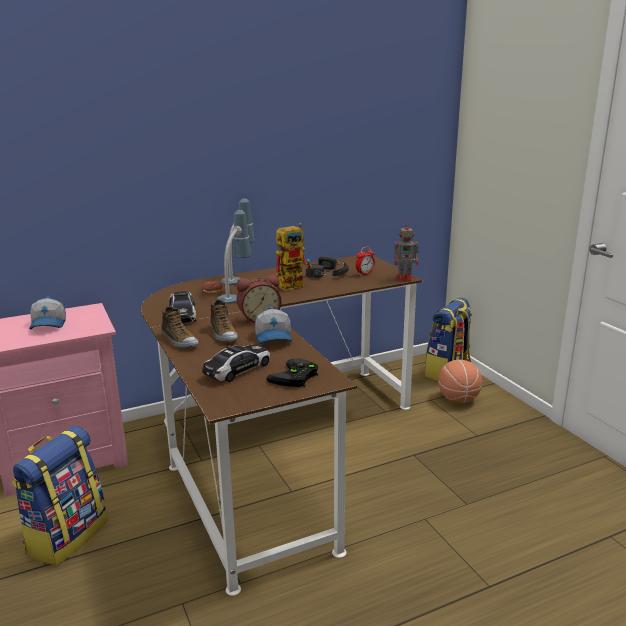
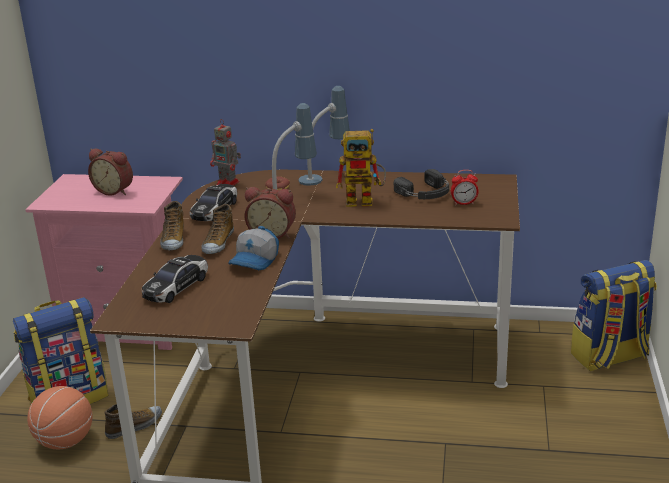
camera: 35 degrees right, 5 degrees up
(49, 324) = (115, 191): cap -> alarm clock
(160, 534) = (134, 426): none -> shoe
(237, 370) = (176, 287): toy car -> toy car turned 135 degrees clockwise
(295, 377) = (210, 311): black game controller -> none
(405, 278) = (501, 221): toy robot -> toy robot (228, 183)
(458, 399) = (579, 397): basketball -> basketball (65, 441)

